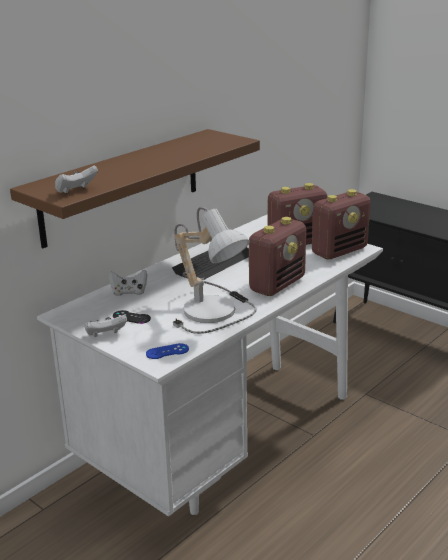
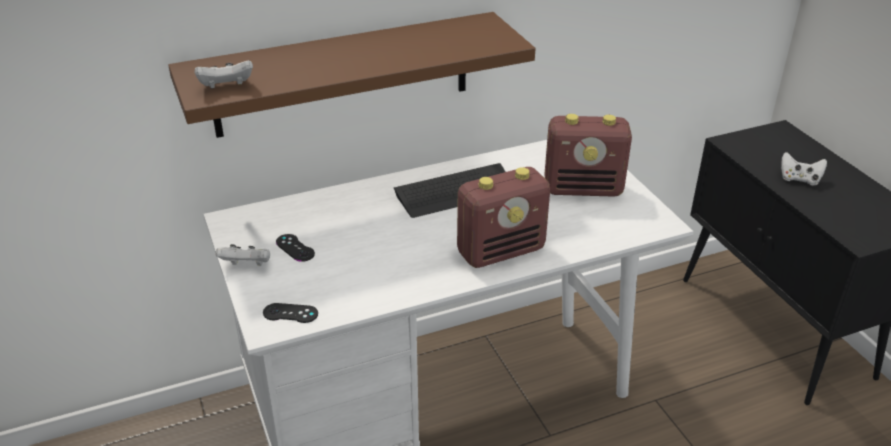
camera: 25 degrees right, 10 degrees up
(129, 292) = (323, 209): white game controller -> white game controller (799, 179)
(167, 351) = (290, 313): blue game controller -> black game controller
(215, 310) = (395, 268): table lamp -> none
(339, 251) = (628, 219): radio -> none

